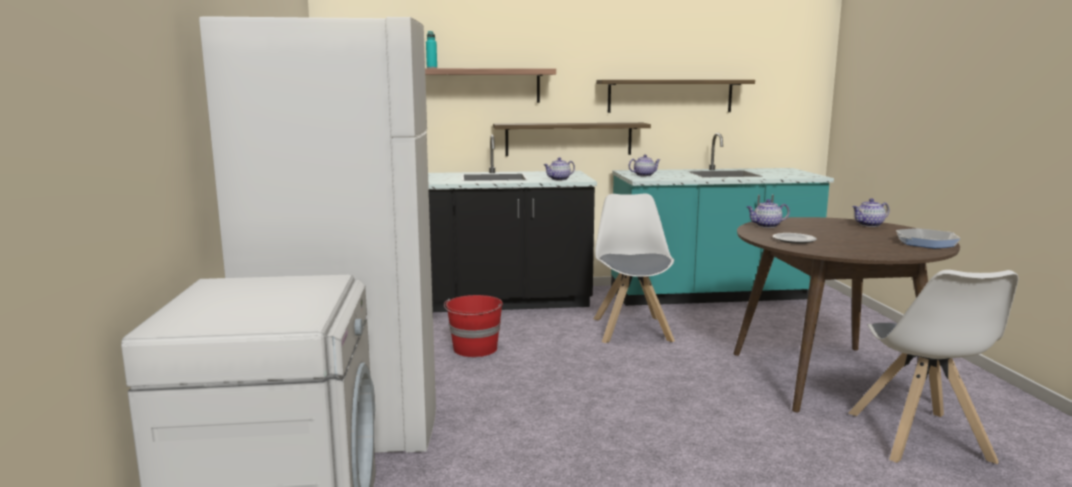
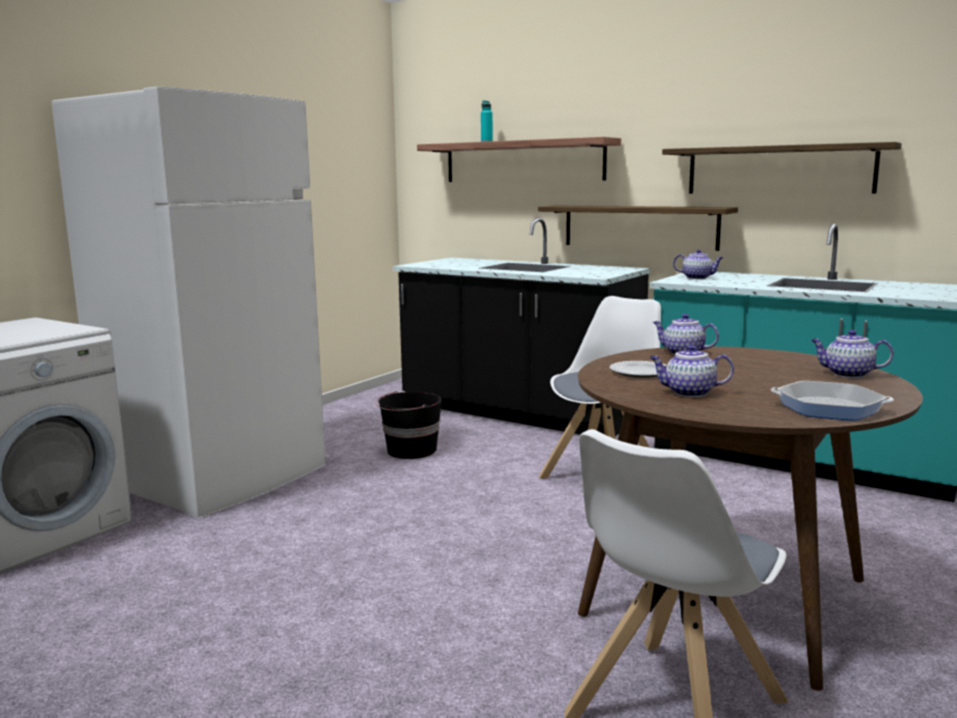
camera: 40 degrees right, 0 degrees up
(475, 349) = (410, 451): red bucket -> black bucket
(559, 179) = (575, 274): teapot -> teapot (688, 393)

